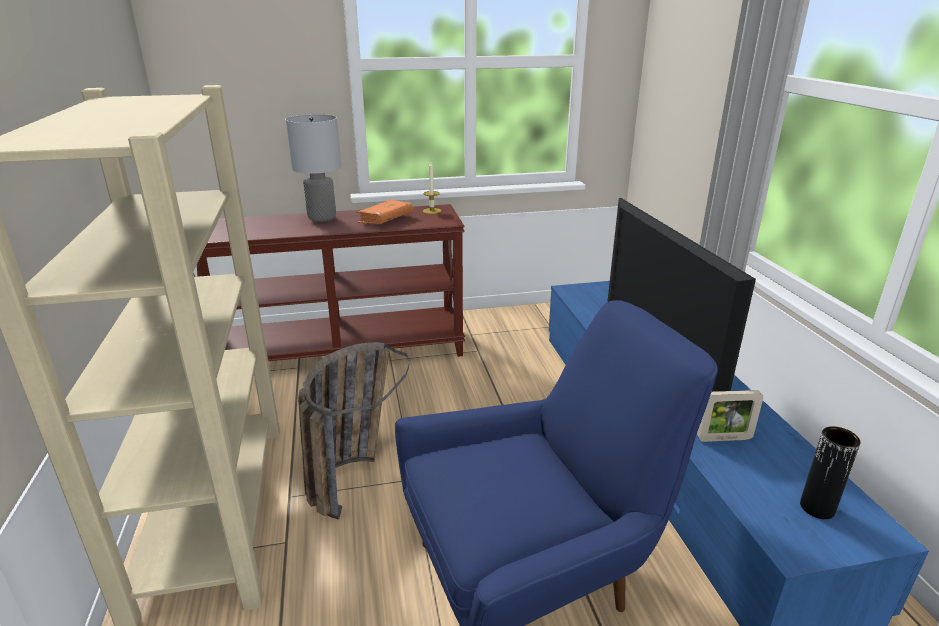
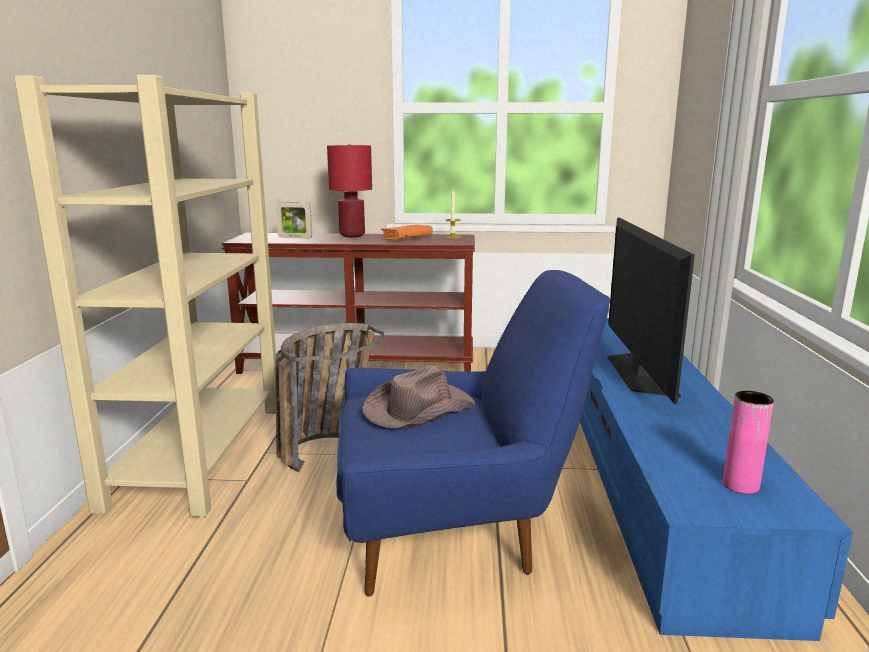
camera: 15 degrees right, 10 degrees down
(322, 220) = (352, 237): grey table lamp -> red table lamp
(501, 473) = (418, 409): none -> brown hat
(724, 438) = (672, 429): picture frame -> picture frame (295, 237)
(817, 508) = (740, 485): black vase -> pink vase

